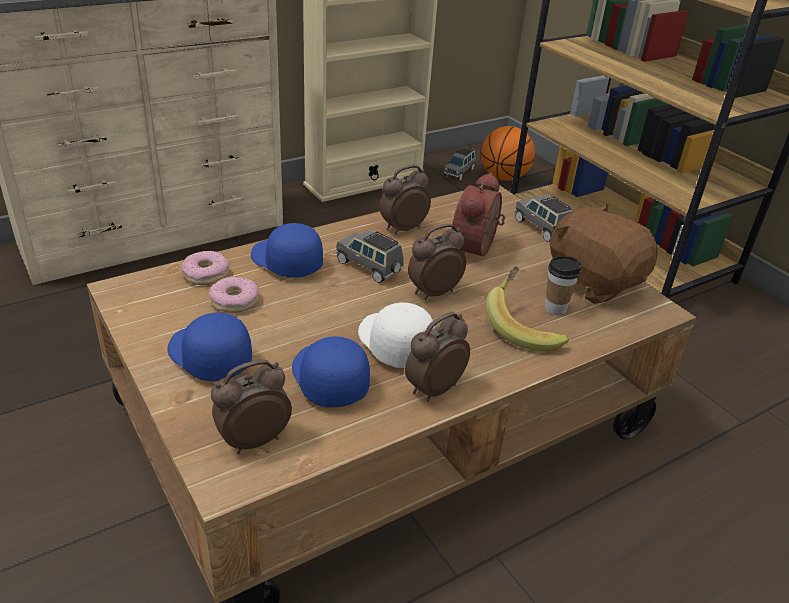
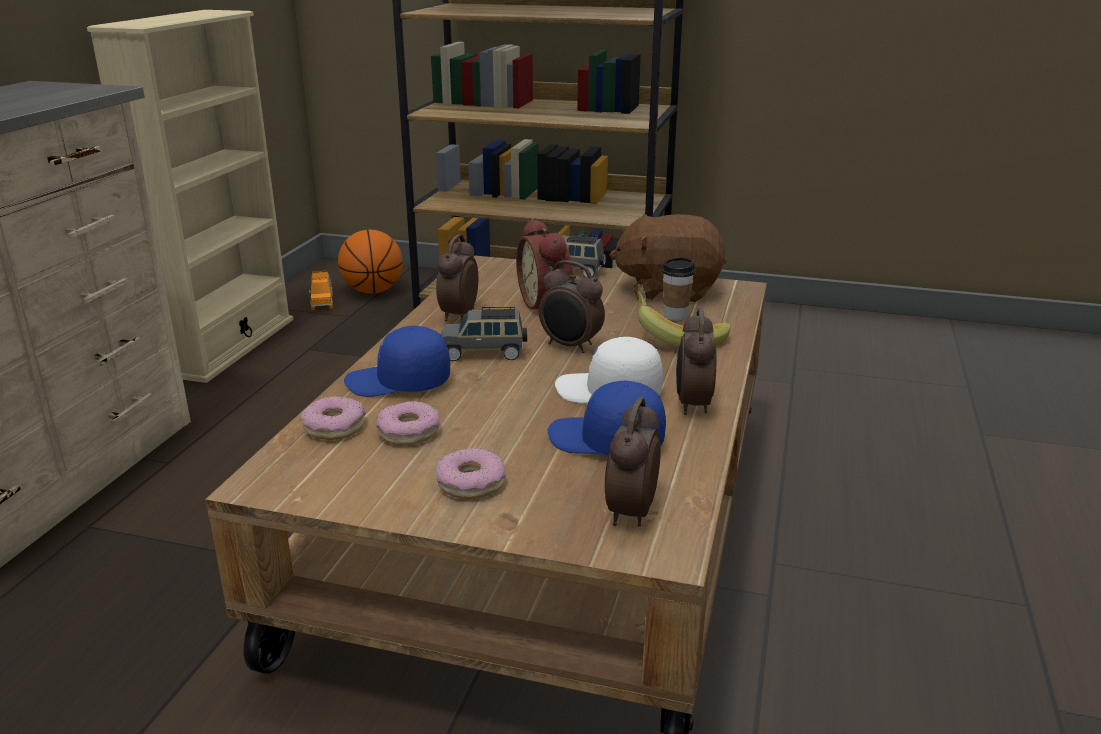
camera: 40 degrees left, 10 degrees down
(208, 357) = (471, 483): blue cap -> donut
(433, 292) = (570, 346): alarm clock -> alarm clock turned 75 degrees counterclockwise
(459, 172) = (322, 302): grey toy car -> orange toy car

